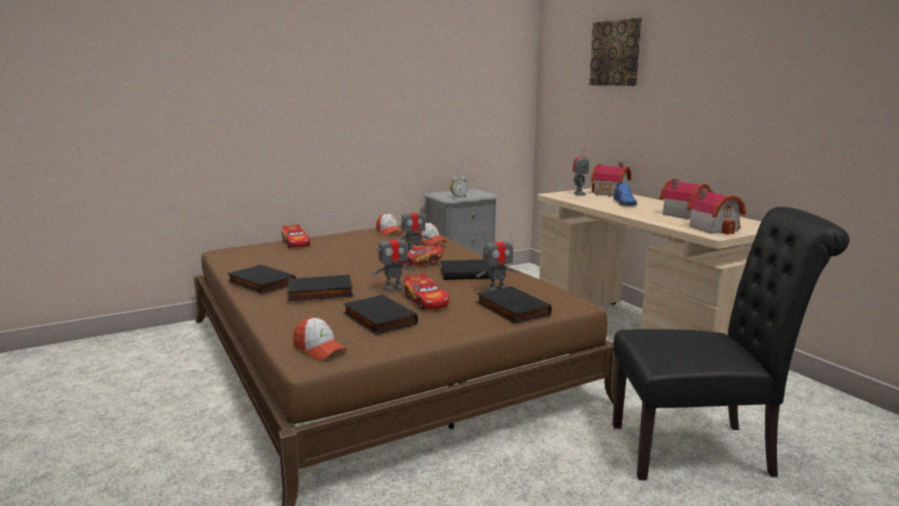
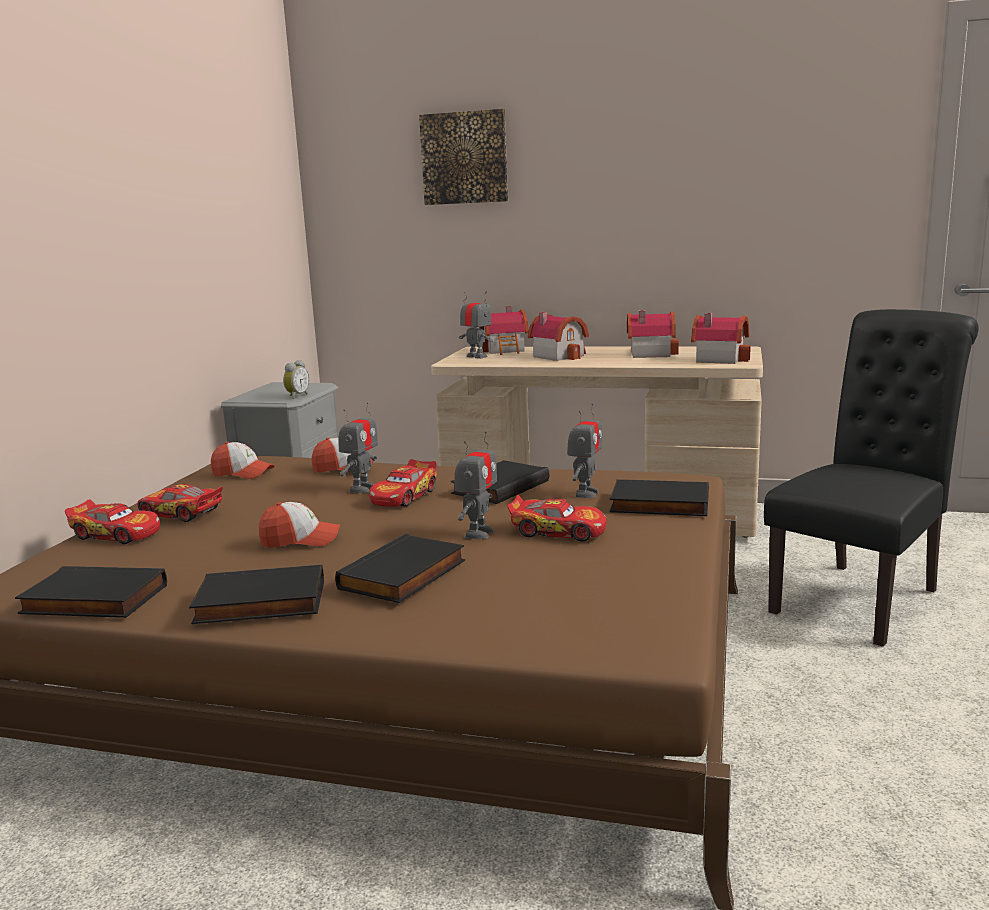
camera: 45 degrees left, 0 degrees up
(319, 349) = (625, 633): cap -> cap (300, 540)
(329, 242) = (181, 513): none -> toy car
(377, 319) = (573, 571): black book -> black book (92, 601)
(625, 203) = (560, 356): blue shoe -> toy house

